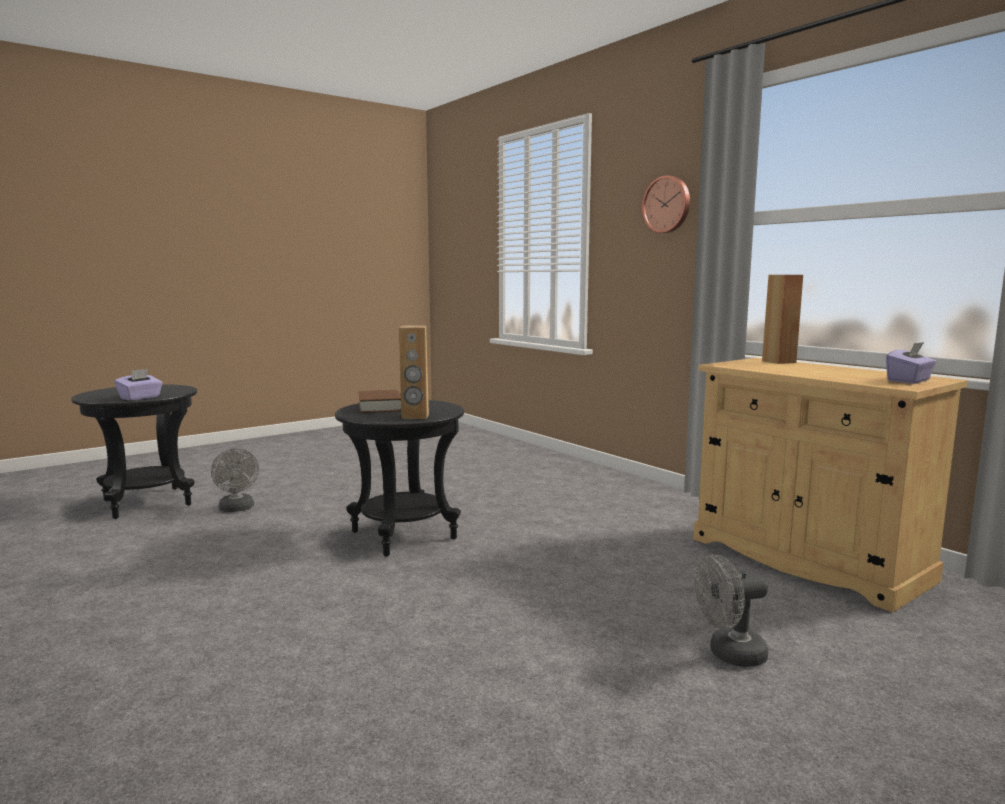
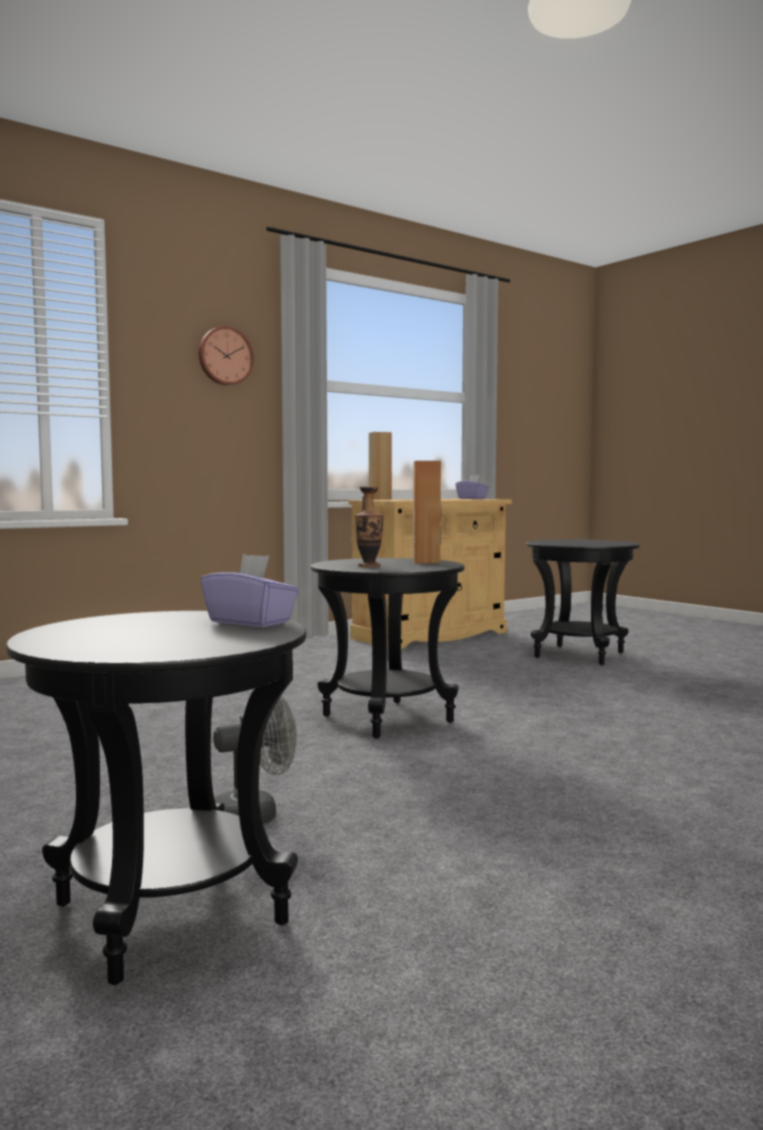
camera: 90 degrees left, 5 degrees down
(380, 407) = (369, 566): brown book -> vase
(729, 655) = (579, 655): grey fan -> black side table

